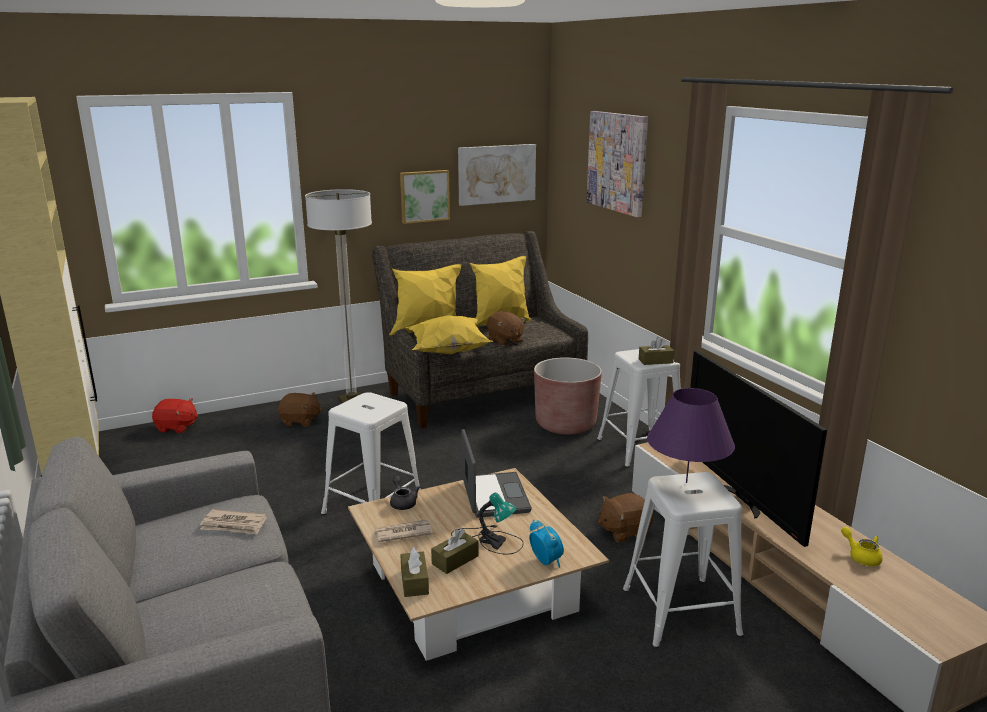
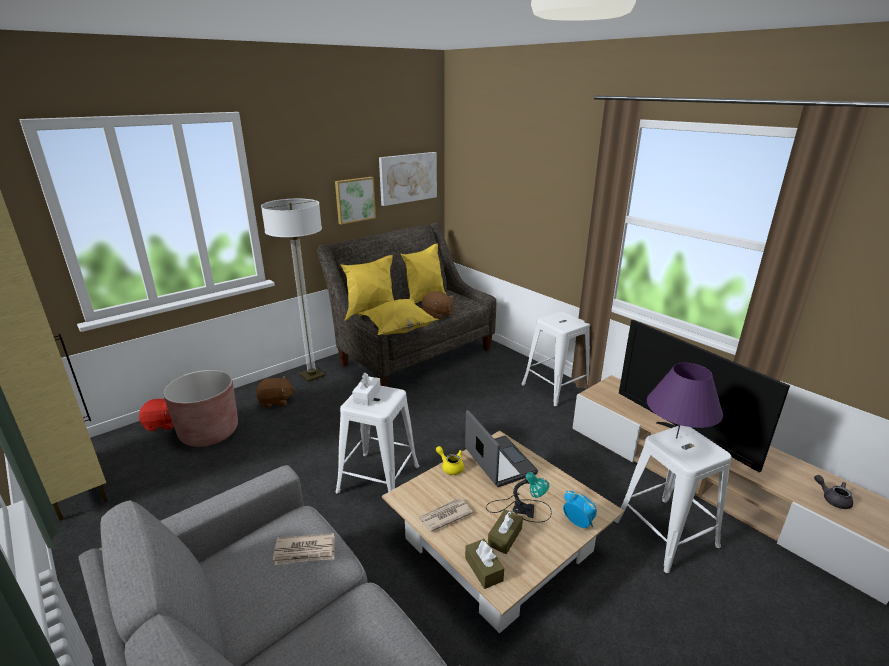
camera: 15 degrees left, 5 degrees up
(362, 403) = (367, 396): none -> white tissue box
(403, 502) = (427, 482): grey teapot -> grey teapot (832, 499)
(565, 424) = (491, 375): brown planter -> brown planter (209, 432)
(617, 162) = (518, 166): picture -> none
(624, 531) = (584, 466): brown plush toy -> none
(655, 361) = (572, 323): brown tissue box -> none
(861, 556) = (793, 471): yellow teapot -> yellow teapot (450, 467)

